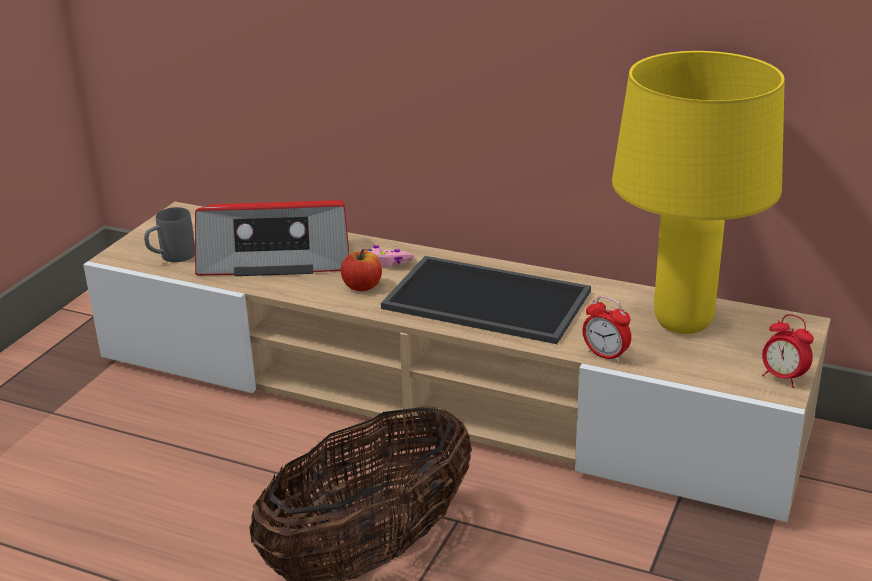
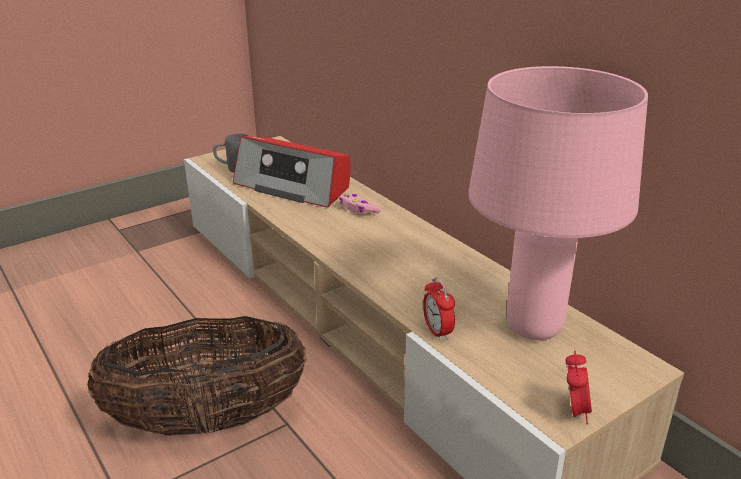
camera: 30 degrees right, 0 degrees up
(362, 286) = (323, 221): apple -> none
(483, 301) = (393, 257): tray -> none
(681, 323) = (532, 328): yellow table lamp -> pink table lamp
(782, 378) = (574, 411): alarm clock -> alarm clock turned 150 degrees counterclockwise

